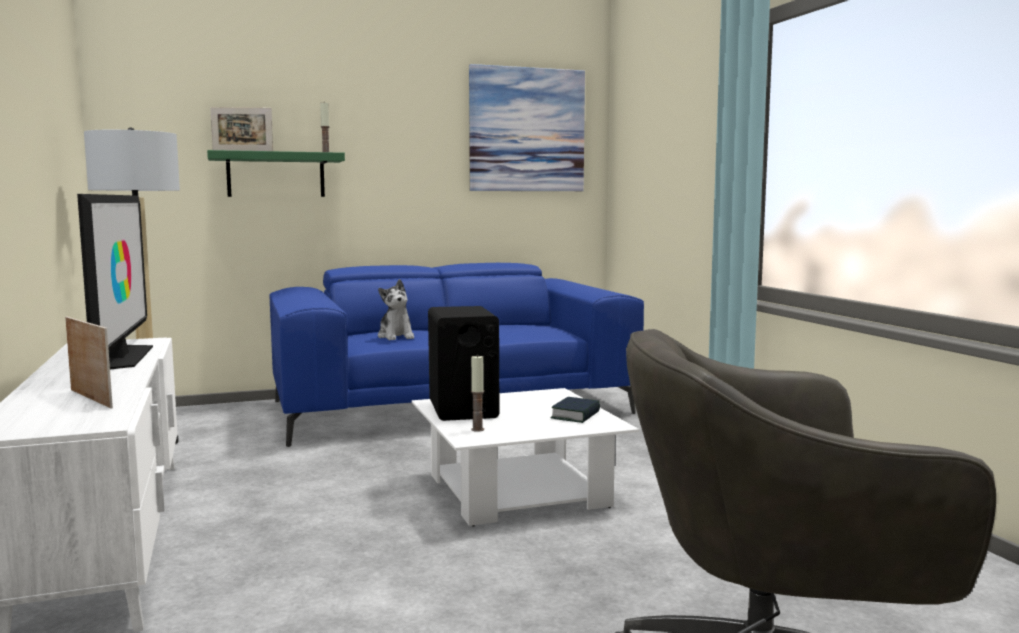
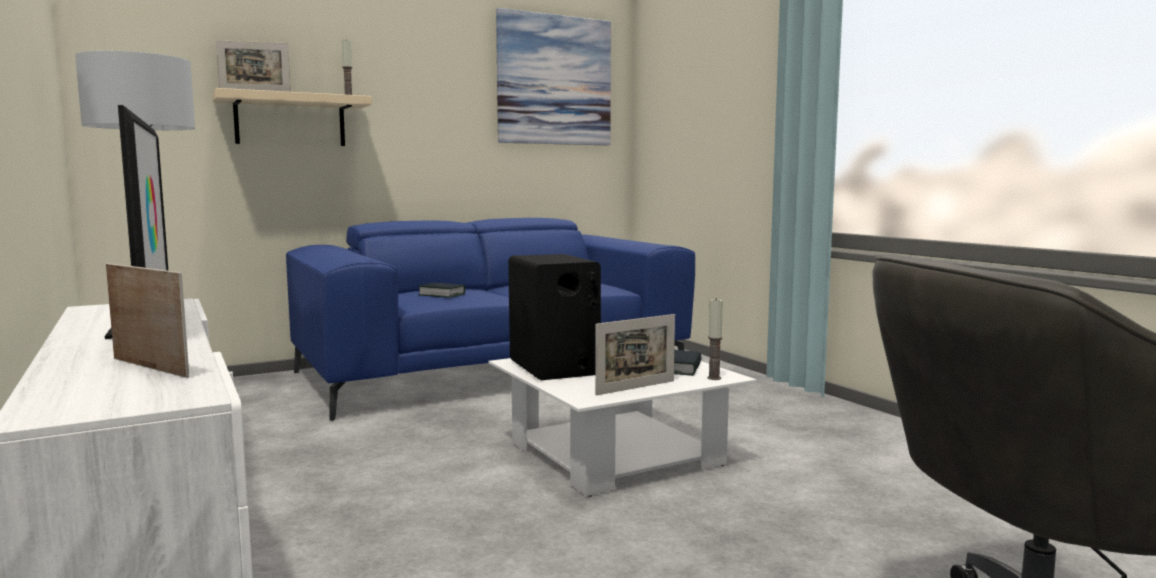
camera: 10 degrees left, 0 degrees up
(276, 175) = (290, 120): green shelf -> beige shelf
(396, 336) = (441, 295): plush toy -> book
(477, 429) = (587, 388): candle -> candle (714, 378)
(520, 431) = (635, 388): none -> picture frame

